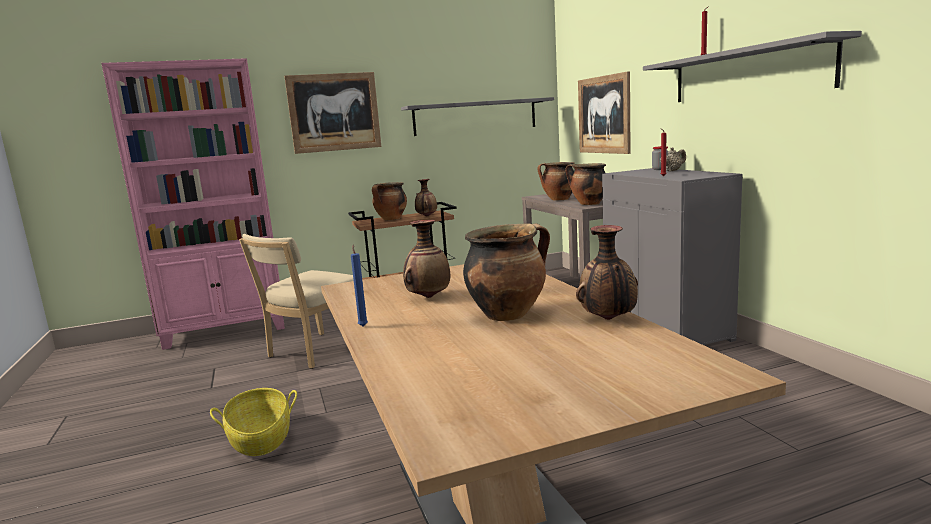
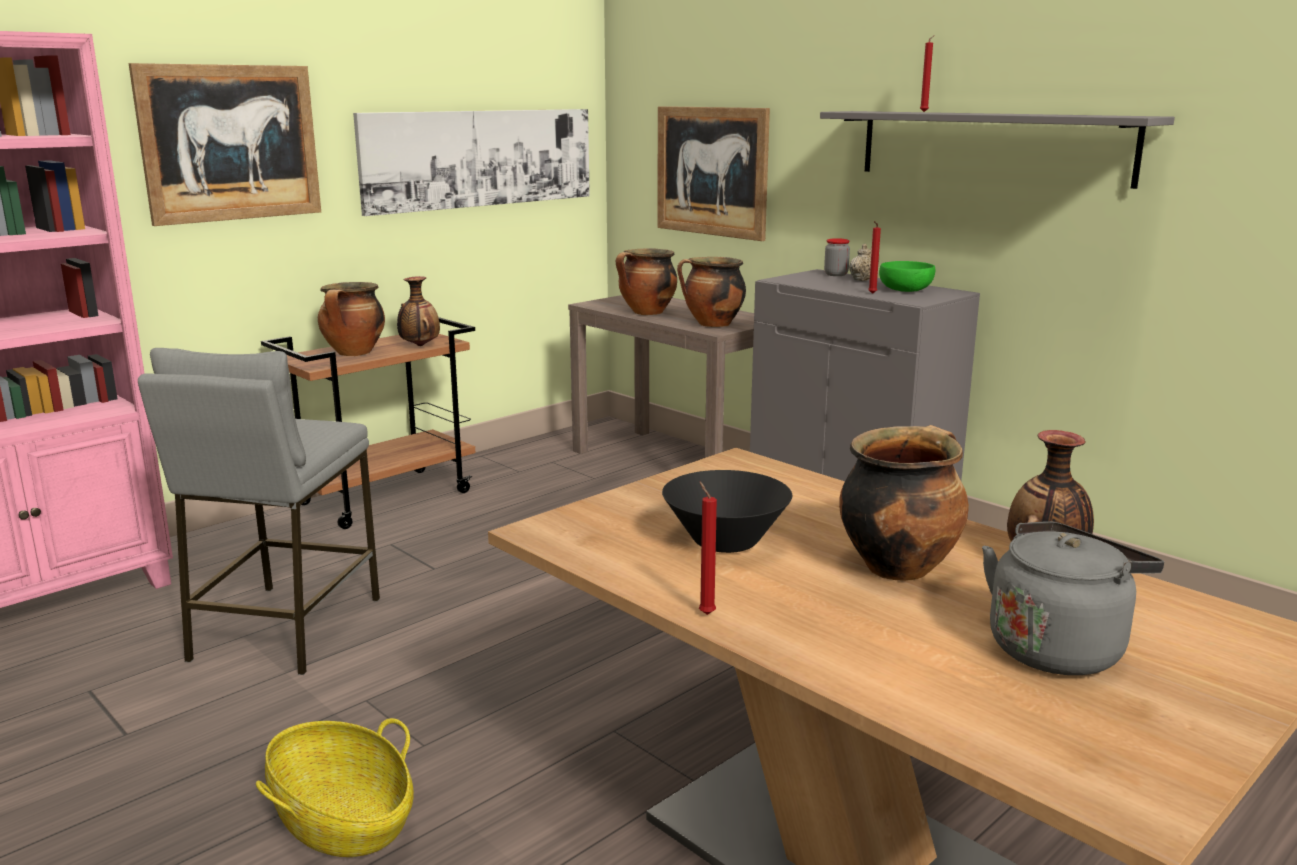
camera: 25 degrees left, 5 degrees up
(313, 352) = (284, 628): beige chair -> grey stool
(363, 326) = (705, 613): blue candle -> red candle
(428, 297) = (725, 542): vase -> black bowl
(475, 117) = (480, 158): grey shelf -> picture
(540, 361) = (1058, 648): none -> grey kettle
(691, 174) = (906, 290): none -> green bowl

